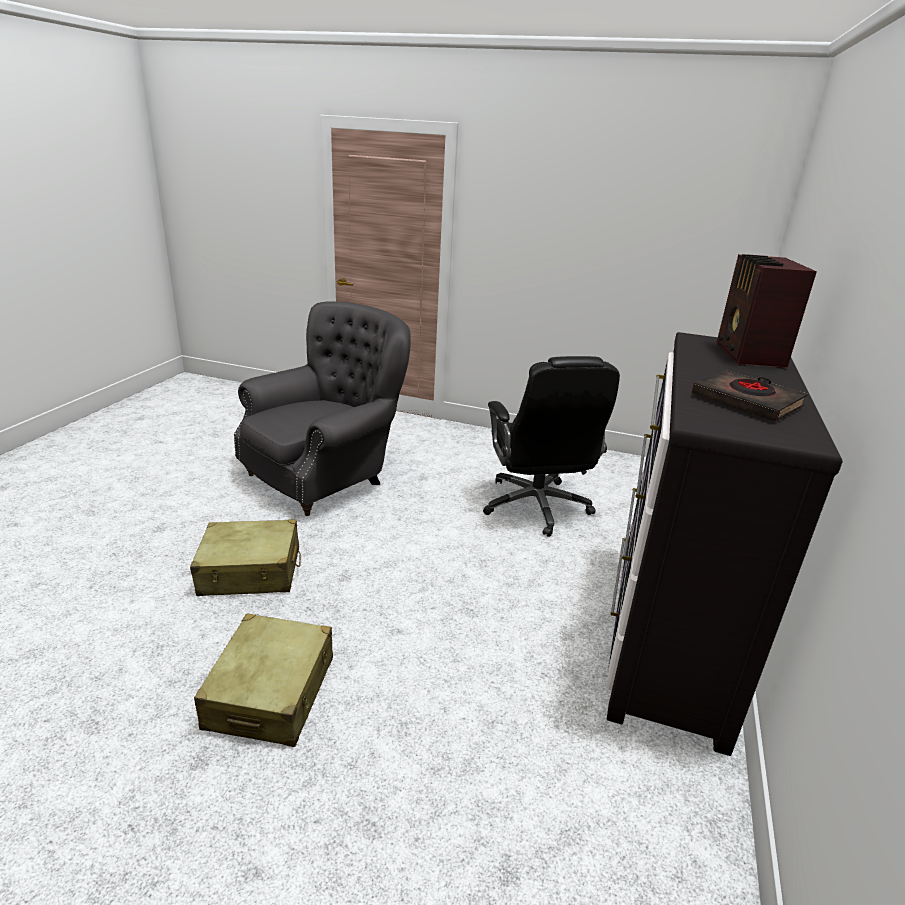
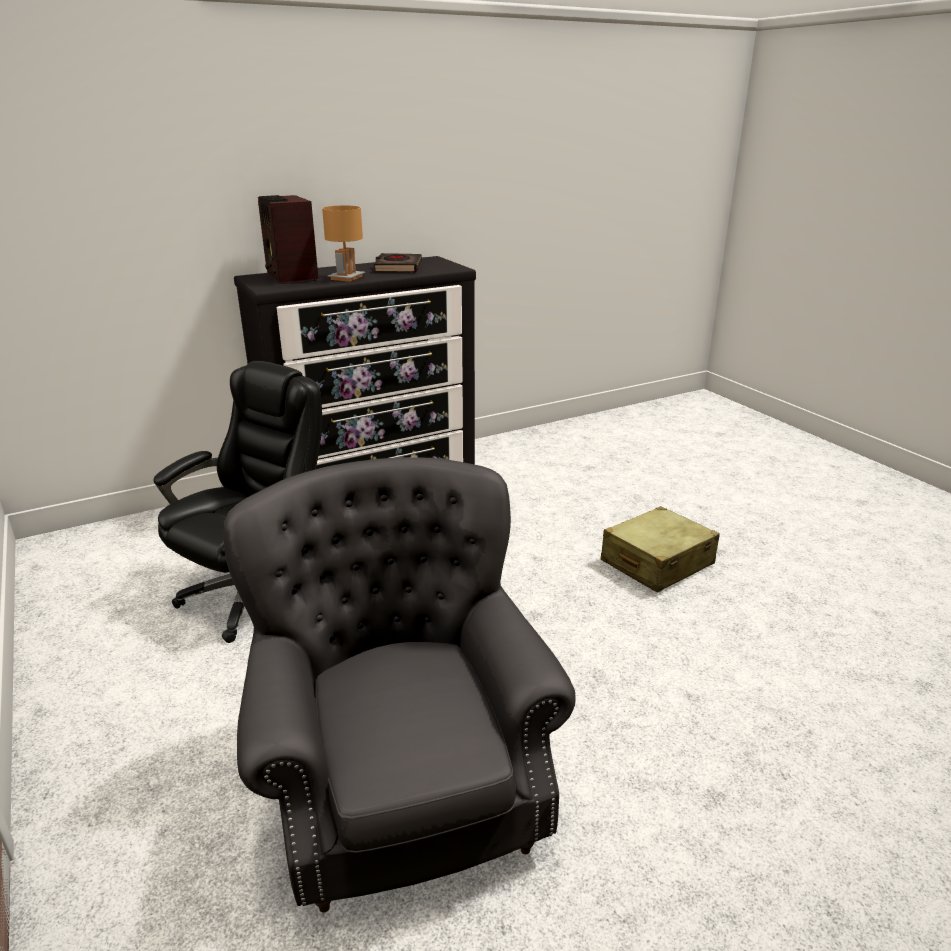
camera: 135 degrees left, 0 degrees up
(250, 572) = (621, 664): beige suitcase -> none
(326, 475) = (403, 784): grey armchair -> grey armchair turned 75 degrees clockwise
(708, 367) = (347, 278): none -> brown table lamp
(748, 356) = (291, 277): radio -> radio turned 105 degrees clockwise

